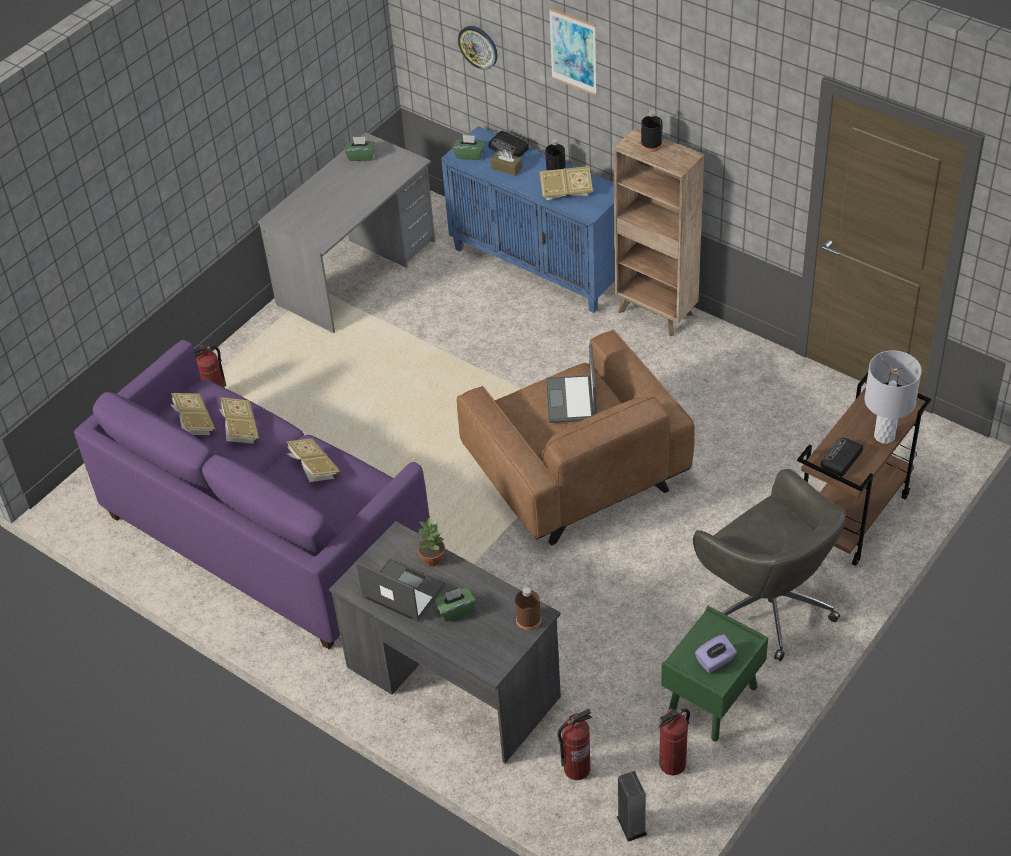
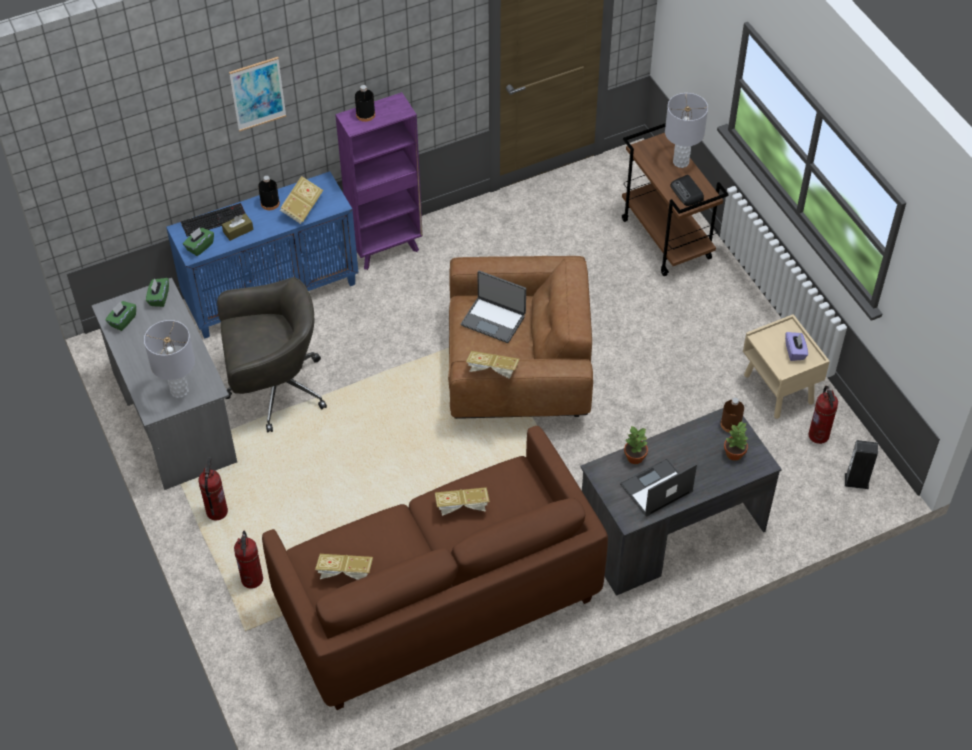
camera: 65 degrees left, 5 degrees up
(240, 429) = (377, 543): book -> book (492, 371)
(265, 534) = (437, 600): purple sofa -> brown sofa
(307, 223) = (179, 391): none -> grey table lamp
(455, 610) = (695, 463): green tissue box -> green tissue box (159, 298)
(478, 46) = (154, 156): wall clock -> none
(490, 638) = (734, 454): none -> potted plant
(508, 148) = (214, 219): radio -> keyboard
(577, 768) = (792, 491): fire extinguisher -> fire extinguisher (216, 511)
(656, 313) = (386, 248): brown bookcase -> purple bookcase
(712, 702) = (779, 389): green nightstand -> beige nightstand
(767, 604) = (713, 320): grey office chair -> grey office chair (274, 389)

